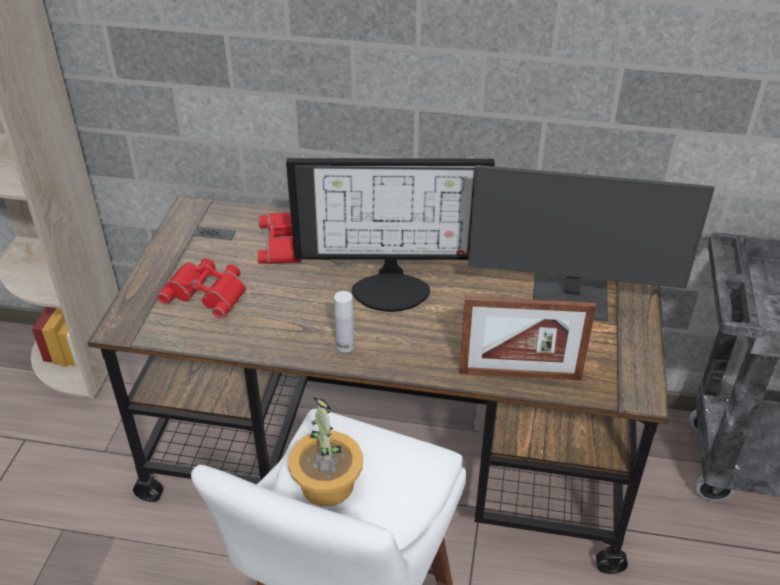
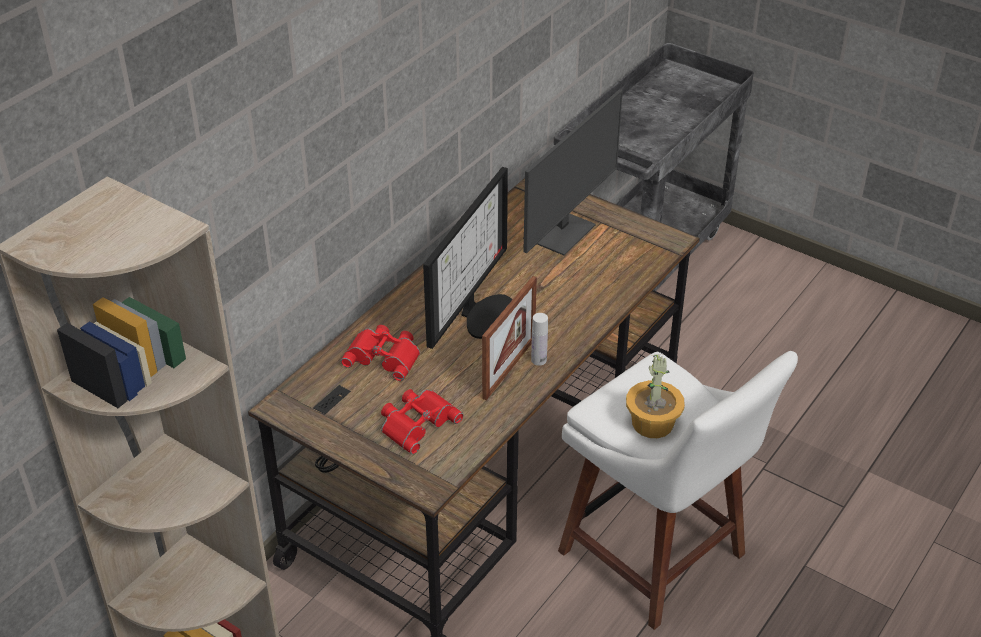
camera: 65 degrees left, 0 degrees up
(520, 375) = (623, 284): picture frame -> picture frame (509, 368)

